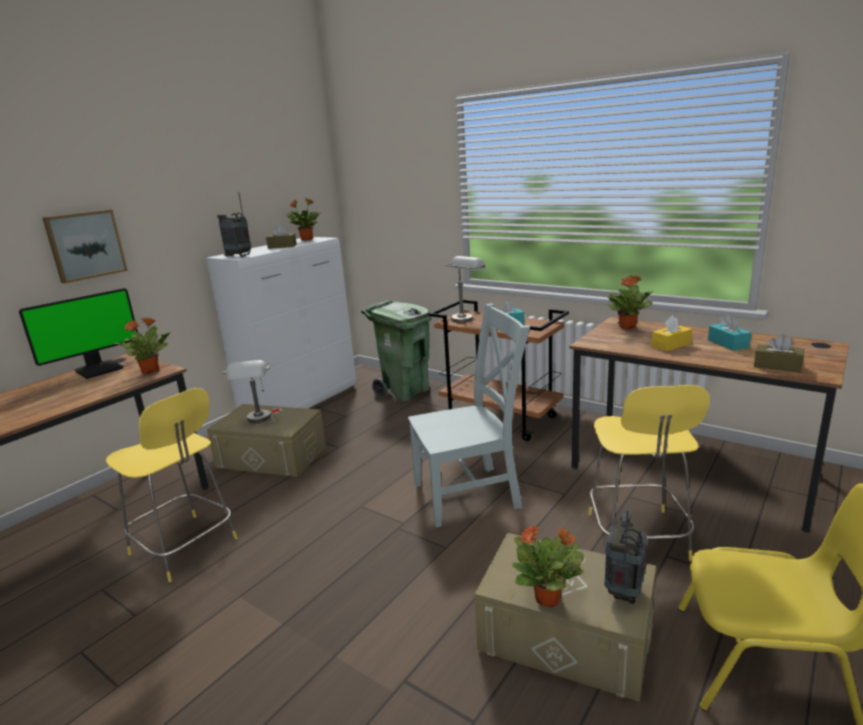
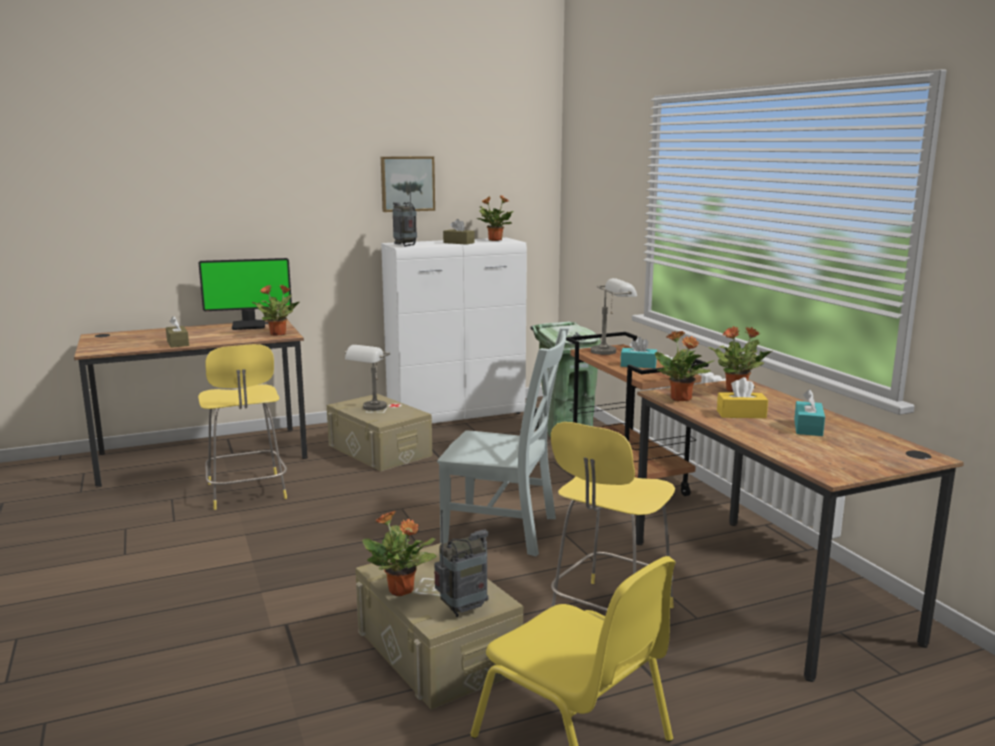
camera: 30 degrees right, 5 degrees down
(85, 245) = (268, 215): picture -> picture (407, 183)
(611, 344) = (681, 399): none -> potted plant
(777, 366) = (806, 456): brown tissue box -> brown tissue box (178, 343)

